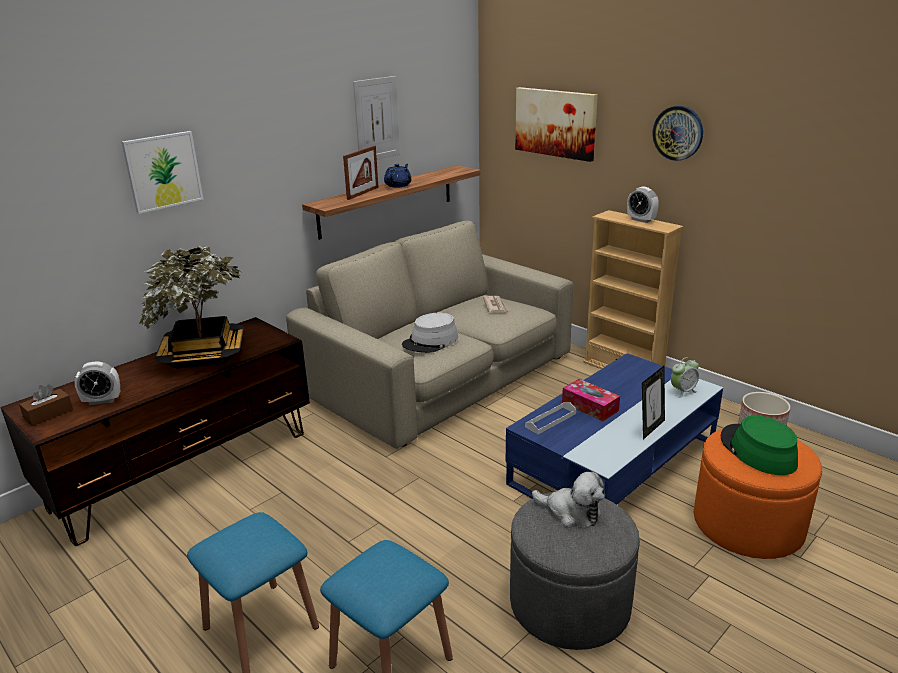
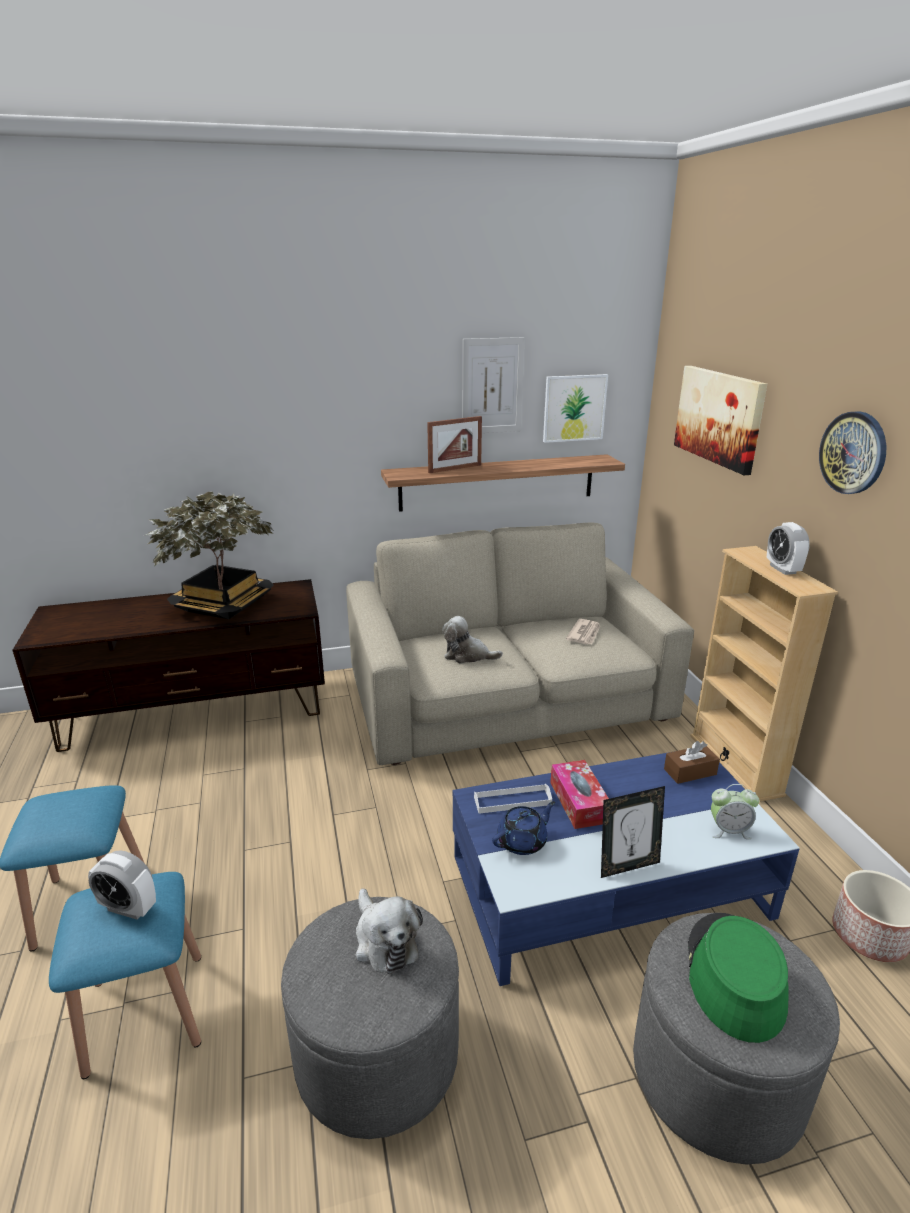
camera: 30 degrees right, 0 degrees up
(48, 414) = (55, 624): brown tissue box -> brown tissue box (690, 772)
(102, 400) = (102, 624): alarm clock -> alarm clock (128, 908)
(163, 171) = (217, 412): picture -> picture (574, 408)
(398, 185) = (505, 466): blue teapot -> blue teapot (523, 841)
(430, 341) = (467, 655): grey hat -> plush toy
(747, 525) = (717, 1074): orange ottoman -> grey ottoman

